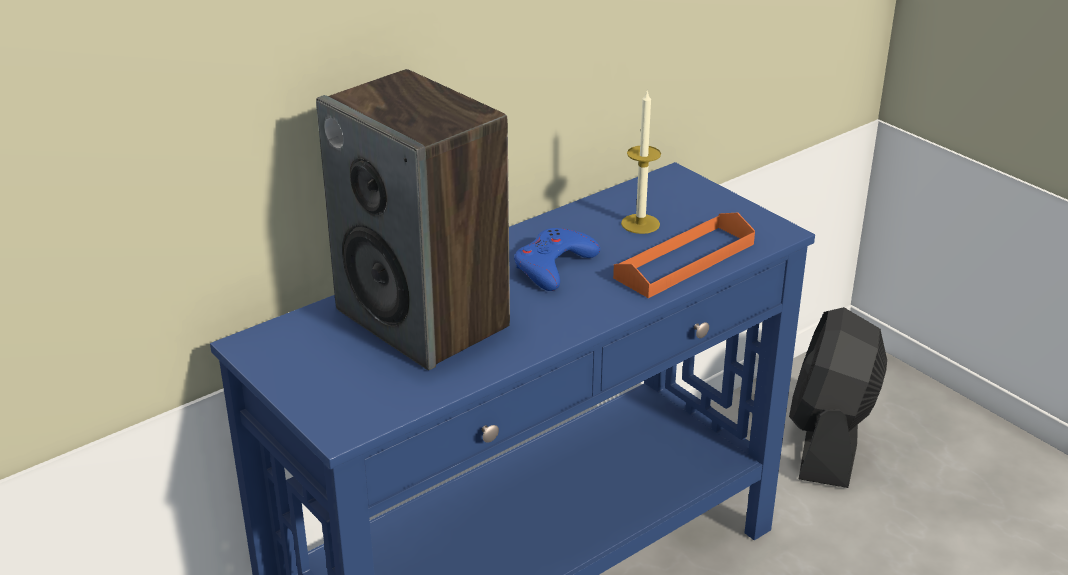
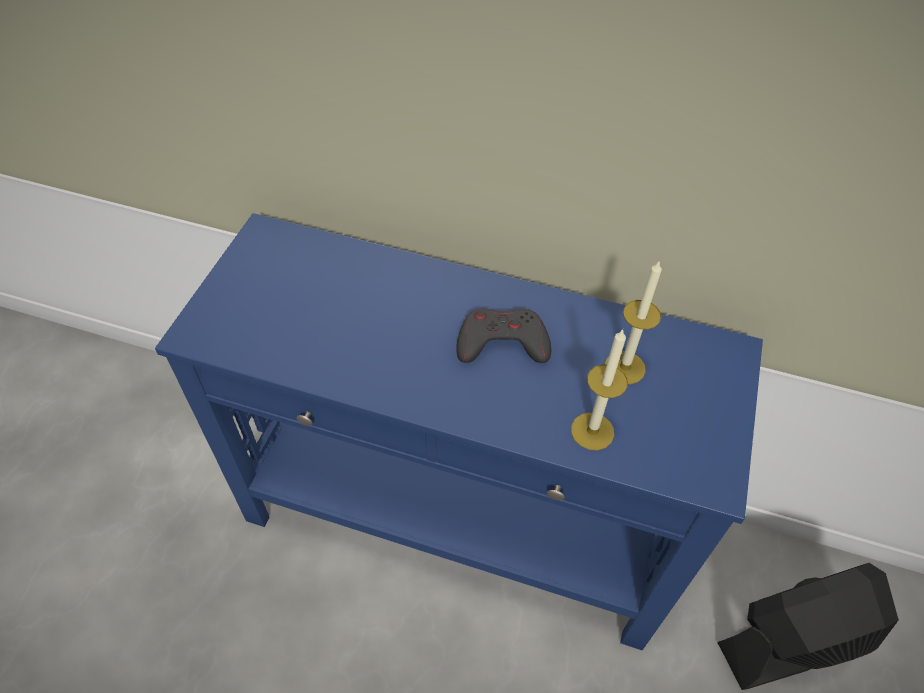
camera: 55 degrees right, 20 degrees up
(424, 319) = (361, 304): speaker -> none
(553, 266) = (502, 342): blue game controller -> grey game controller
(684, 261) = (592, 431): orange tray -> candle

